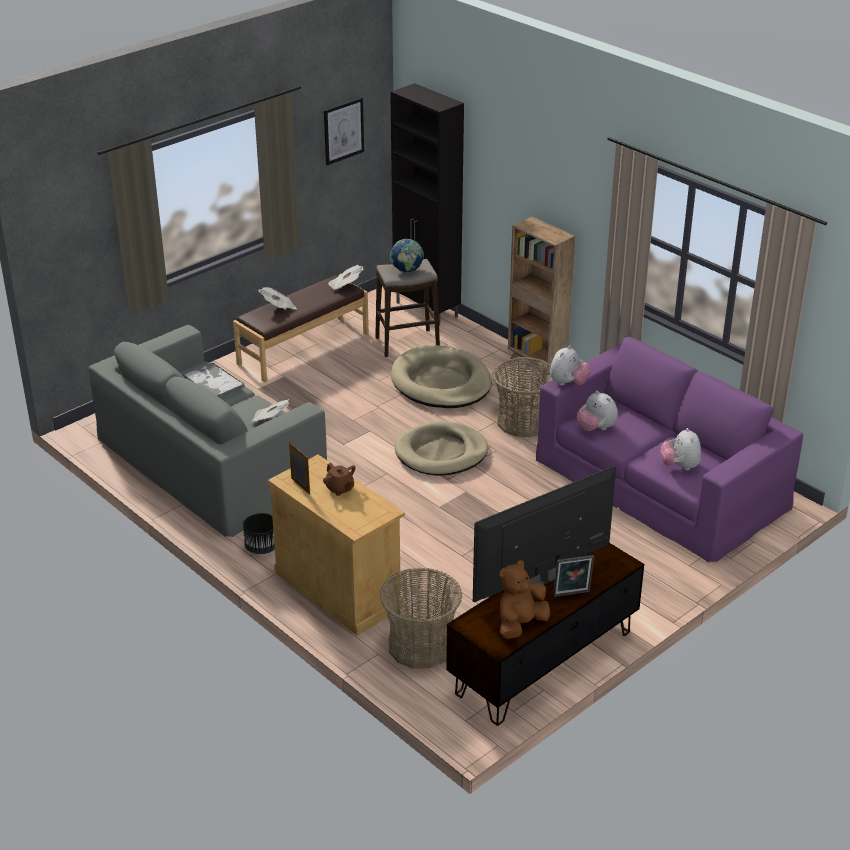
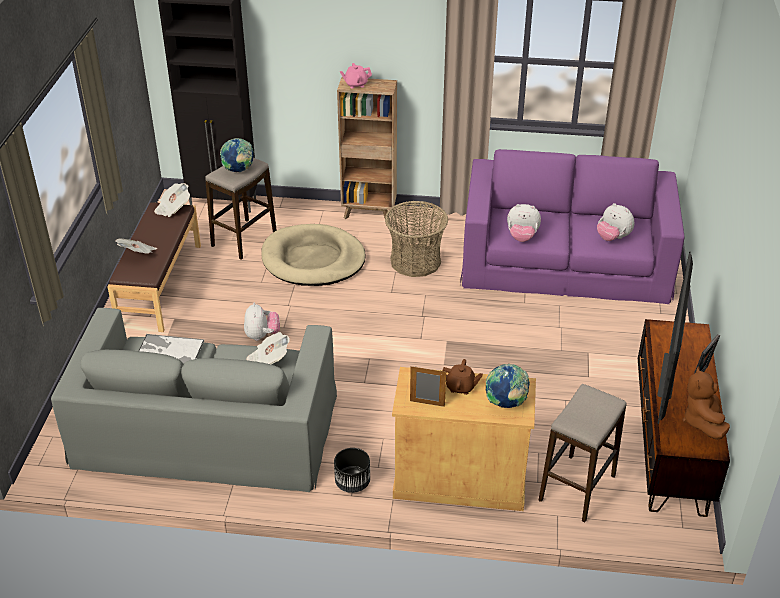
camera: 40 degrees left, 5 degrees up
(343, 131) = (117, 55): picture -> none
(356, 515) = (505, 403): none -> globe
(420, 646) = (577, 488): basket -> stool
(441, 453) = (388, 318): beige dog bed -> none
(534, 226) = (356, 84): none -> pink teapot
(568, 383) = (483, 208): plush toy -> plush toy (262, 335)

